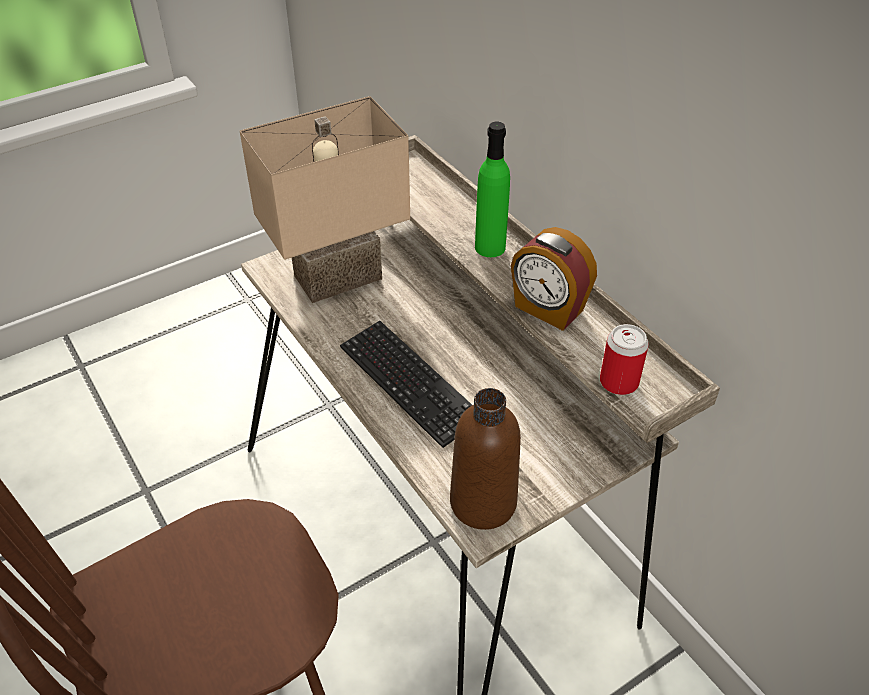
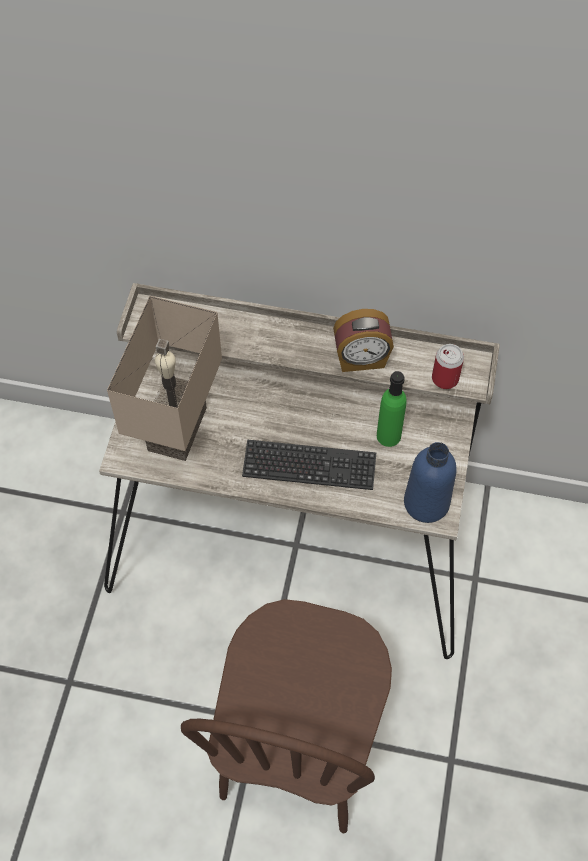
camera: 45 degrees left, 15 degrees up
(483, 503) = (426, 503): brown bottle -> blue bottle
(490, 247) = (280, 339): green bottle -> green bottle (388, 436)

